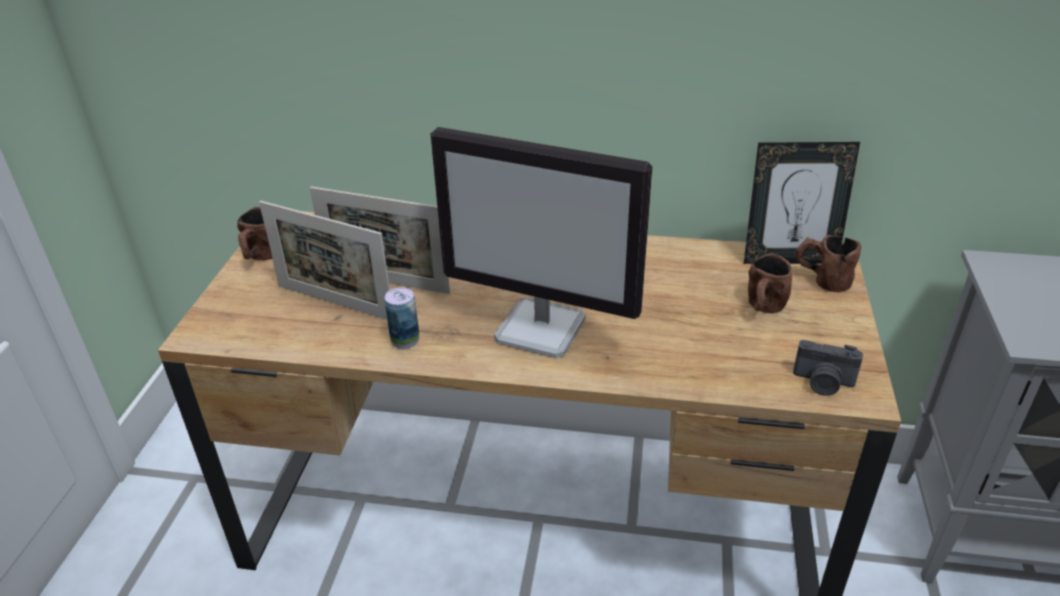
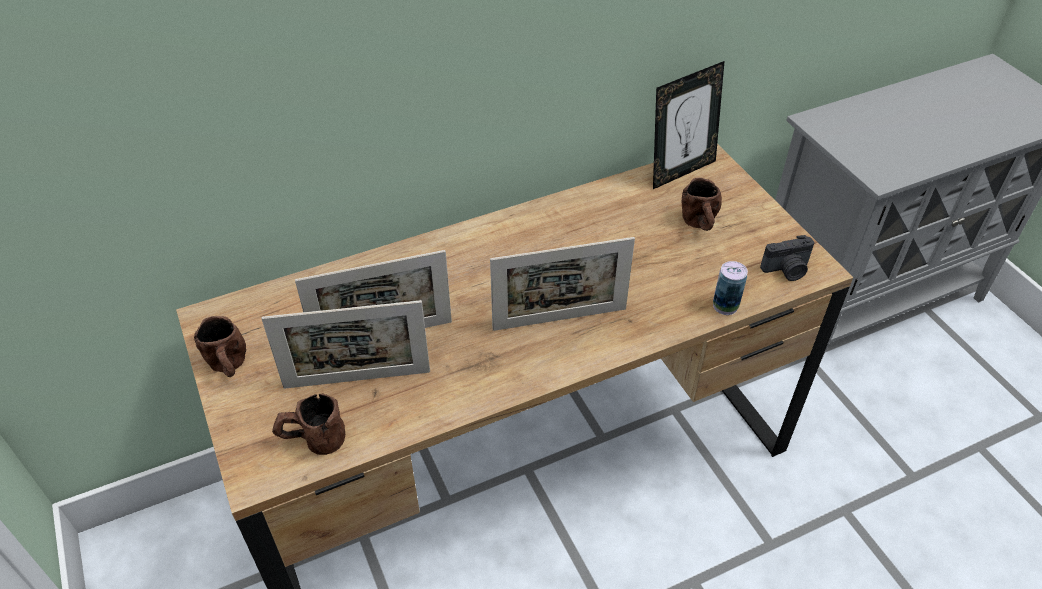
camera: 35 degrees left, 10 degrees up
(405, 340) = (459, 385): can -> can (725, 306)
(542, 329) = (559, 319): monitor -> picture frame
(821, 280) = (716, 181): brown mug -> brown mug (312, 441)

